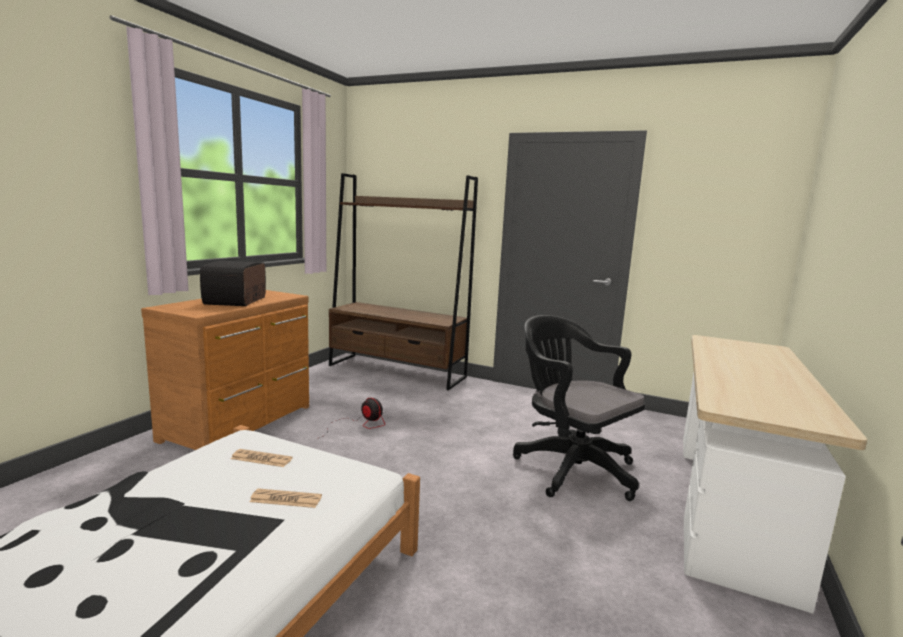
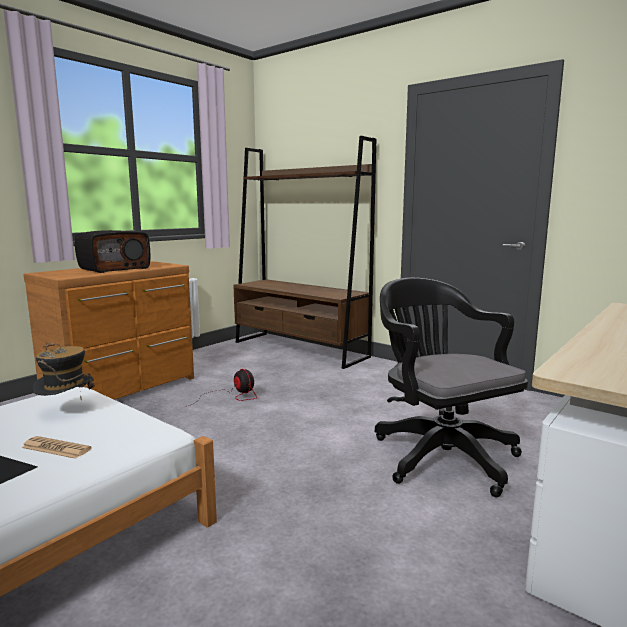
camera: 15 degrees right, 0 degrees up
(237, 301) = (114, 268): radio -> radio turned 150 degrees counterclockwise
(261, 459) = (67, 411): newspaper -> hat

